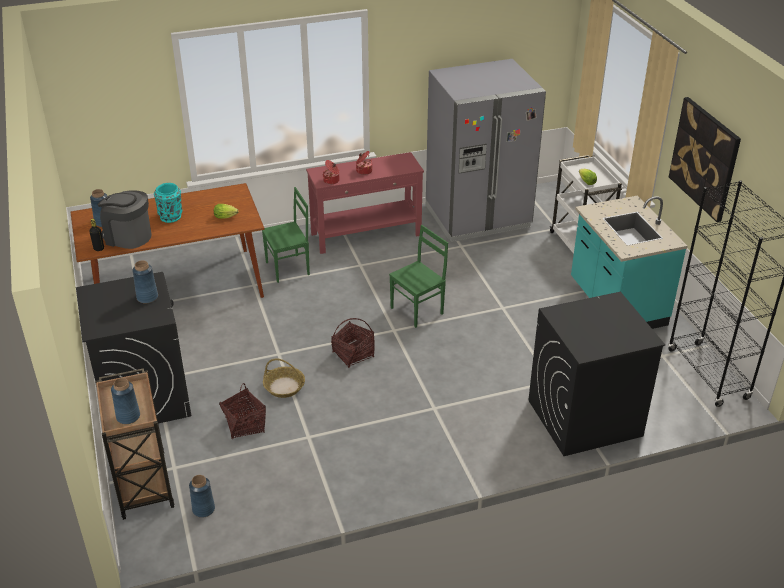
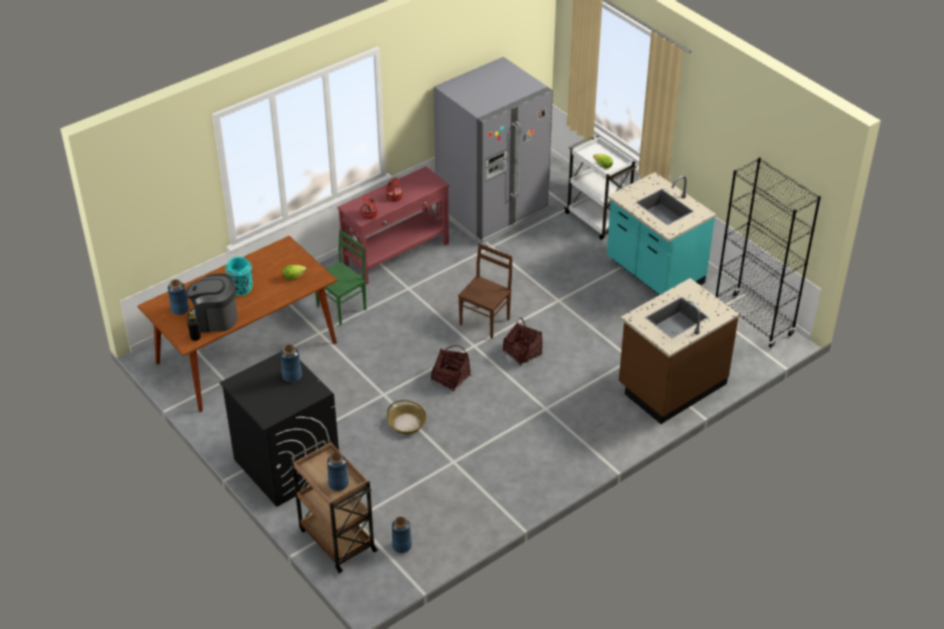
camera: 20 degrees left, 5 degrees up
(244, 425) = (392, 466): basket -> basket (522, 353)
(418, 311) = (485, 322): green chair -> brown chair
(584, 418) = (671, 385): black washing machine -> brown counter
(704, 158) = (718, 137): picture -> none

